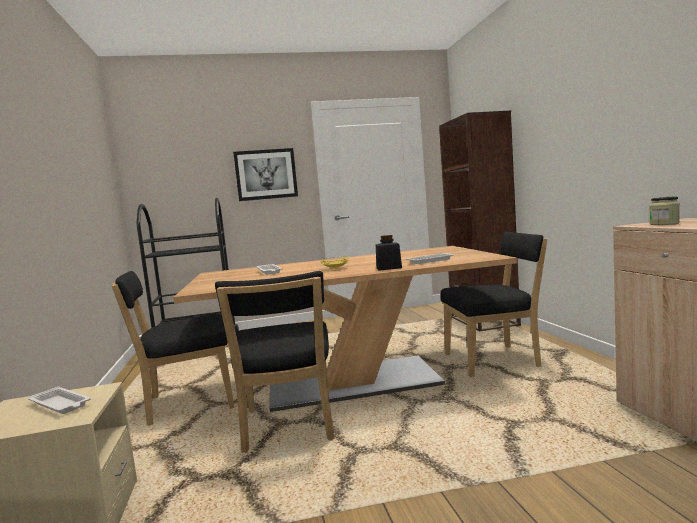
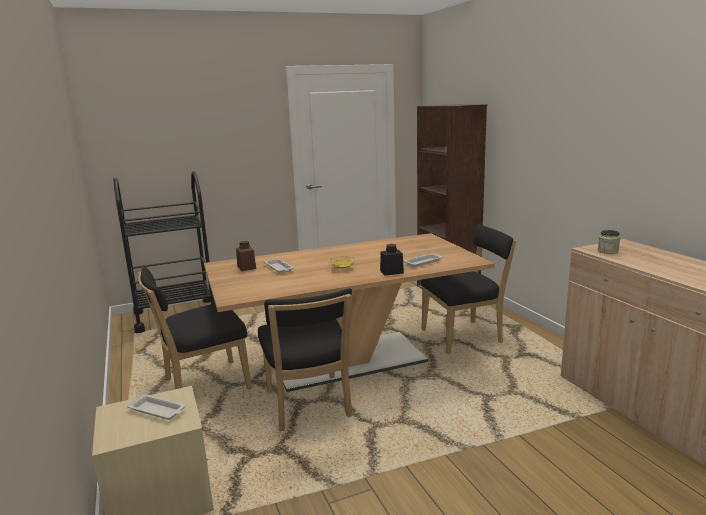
camera: 10 degrees left, 10 degrees up
(237, 273) = (246, 267): none -> brown jar
(266, 174) = (239, 142): picture -> none

